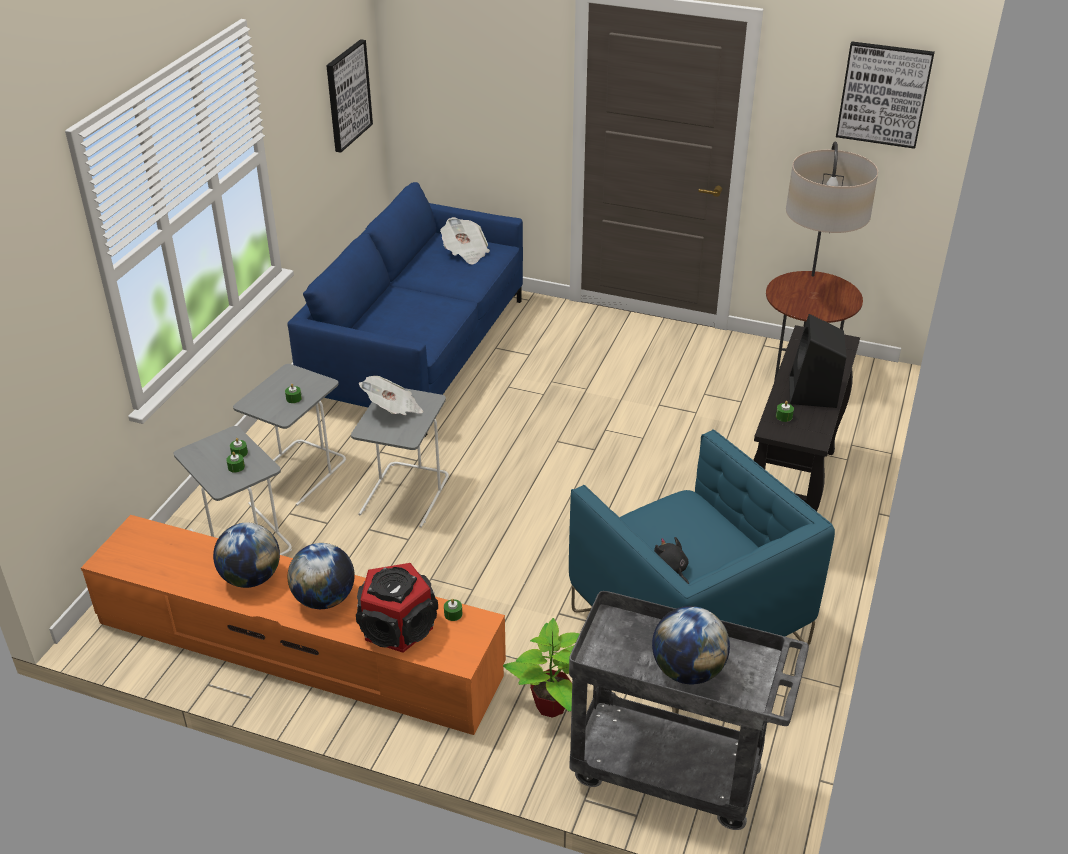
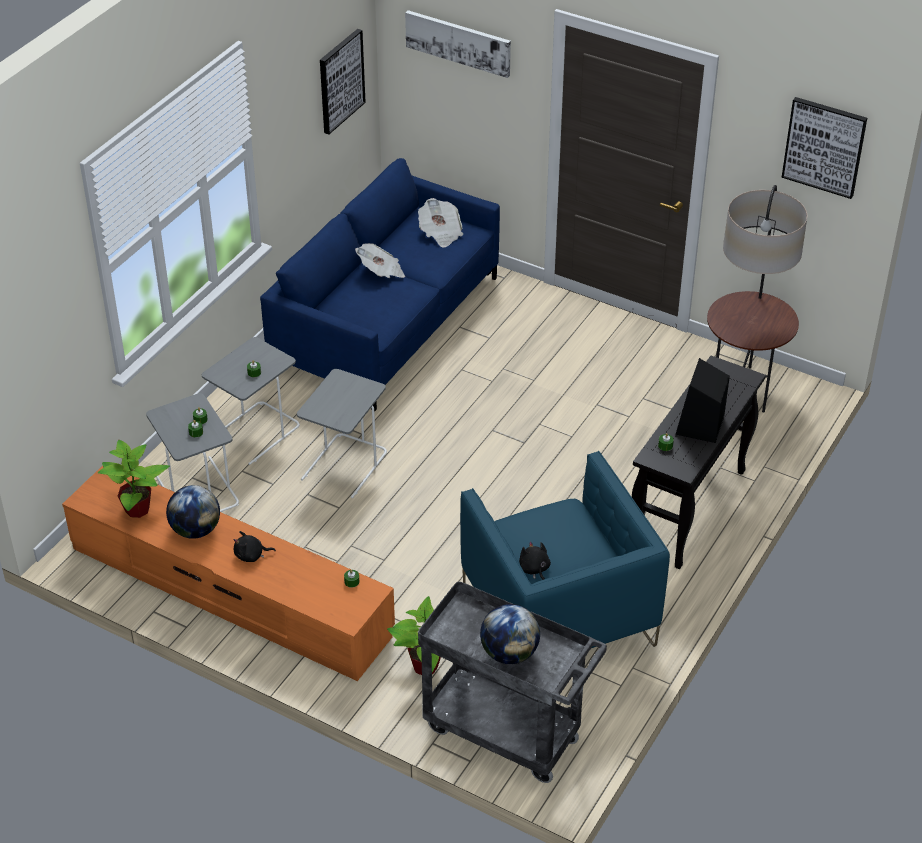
camera: 10 degrees right, 5 degrees up
(176, 563) = (138, 509): none -> potted plant
(324, 599) = (251, 555): globe -> black plush toy
(393, 409) = (337, 393): newspaper -> newspaper (381, 272)
(398, 627) = (306, 587): speaker -> none
(469, 45) = (458, 42): none -> picture

